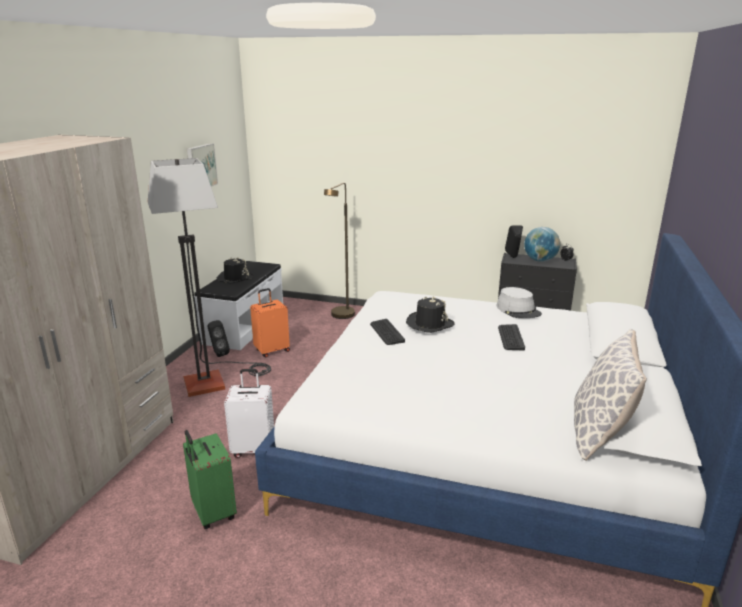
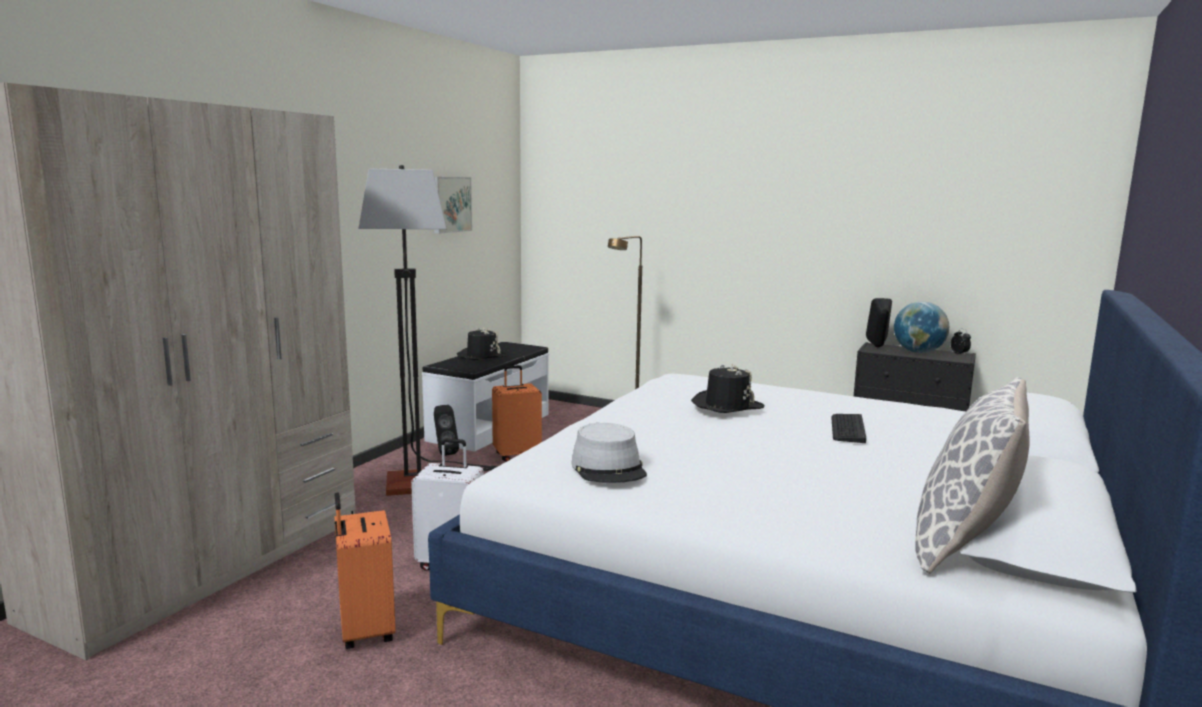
camera: 10 degrees right, 10 degrees down
(212, 513) = (365, 631): green suitcase -> orange suitcase
(386, 332) = (660, 411): keyboard -> none
(518, 310) = (870, 403): grey hat -> grey hat (609, 468)

